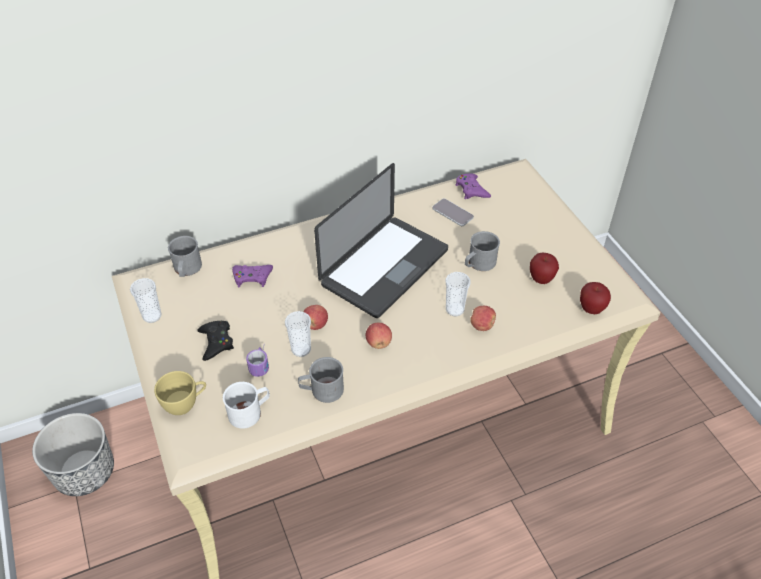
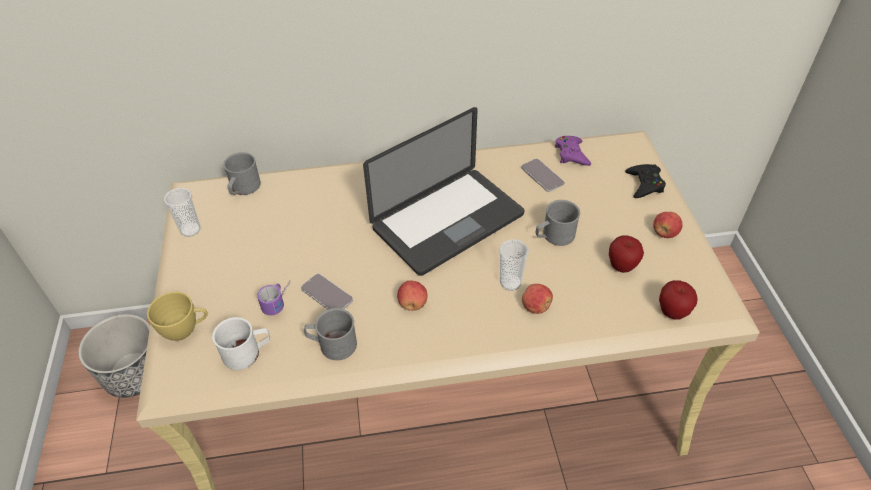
camera: 15 degrees right, 0 degrees up
(216, 342) = (242, 269): black game controller -> black game controller (644, 184)
(252, 277) = (305, 208): purple game controller -> none
(301, 349) = (327, 294): cup -> phone
(315, 324) = (352, 270): apple -> apple (664, 233)

